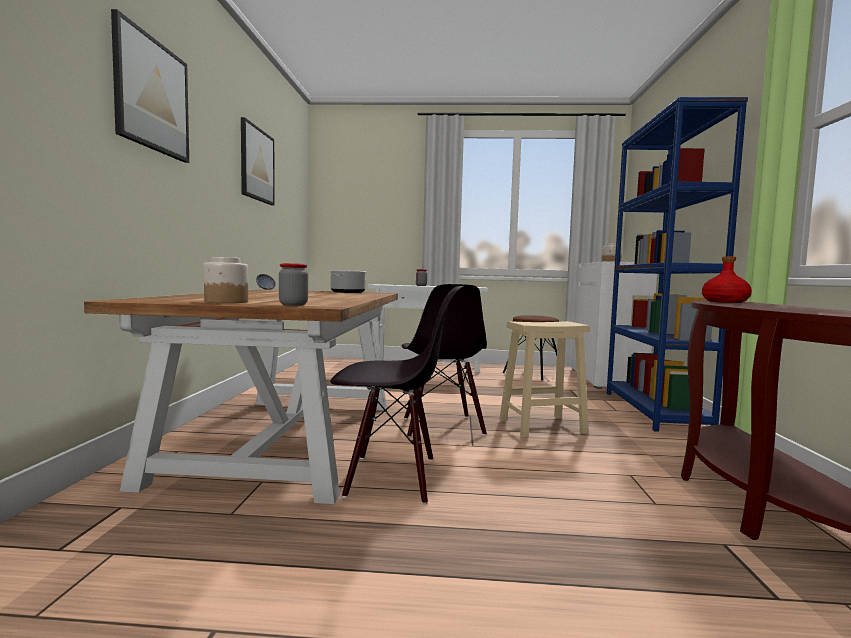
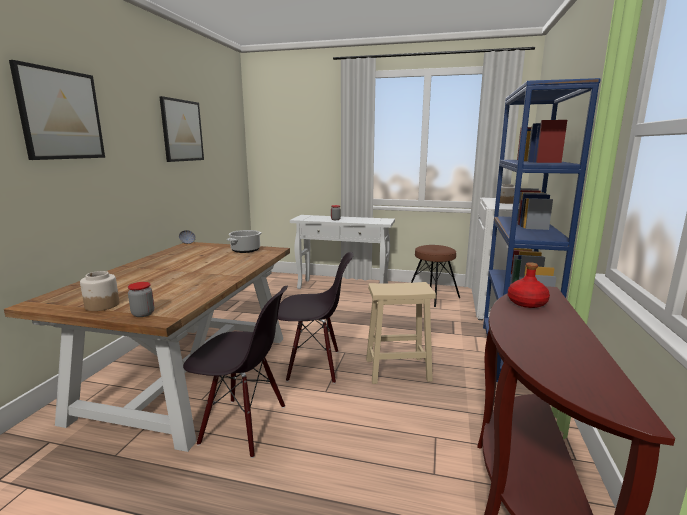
camera: 10 degrees right, 10 degrees up
(441, 426) = (314, 366): black chair -> black chair turned 90 degrees counterclockwise

